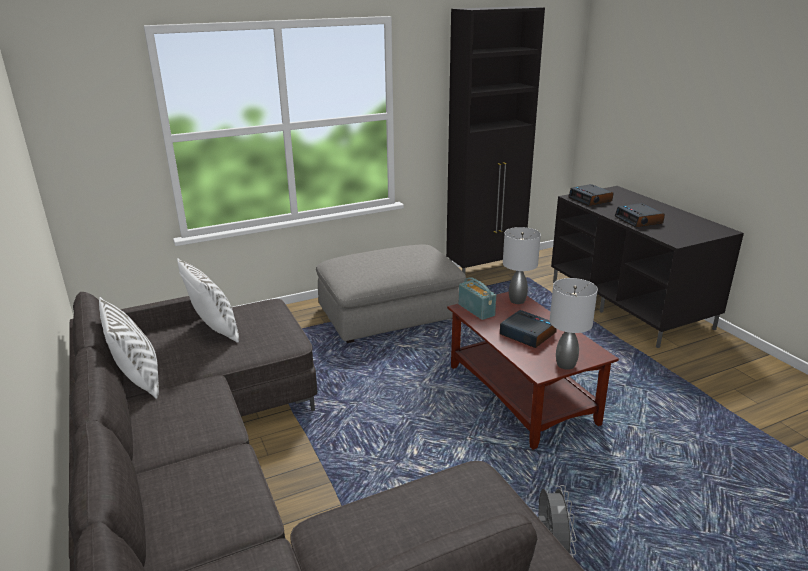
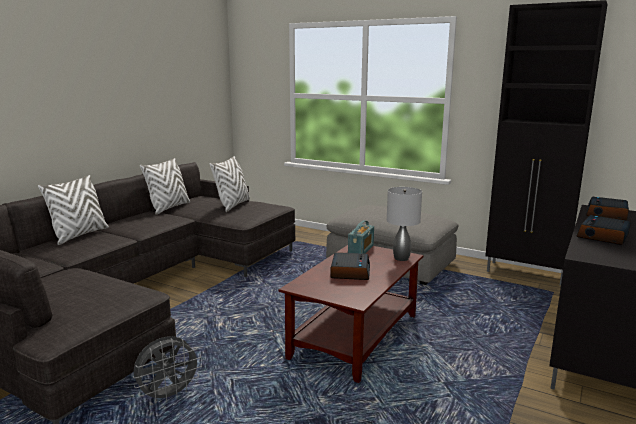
camera: 55 degrees right, 10 degrees down
(158, 493) = (79, 235): none -> white pillow
(566, 364) = (321, 293): grey table lamp -> none

